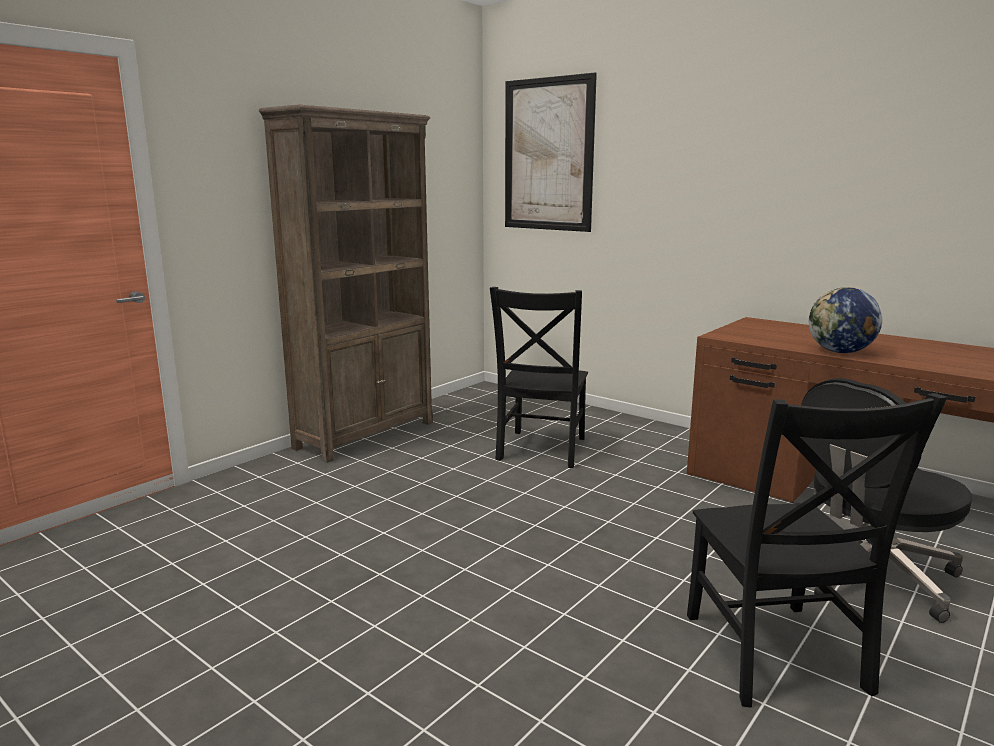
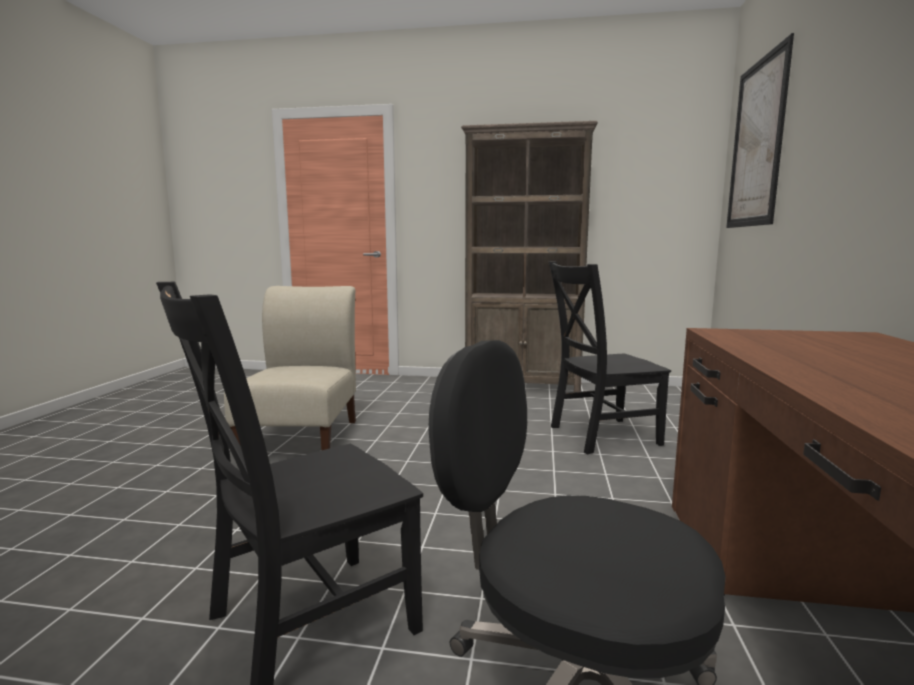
camera: 60 degrees right, 5 degrees down
(351, 595) = (303, 438): none -> beige chair
(840, 352) = (796, 366): globe -> none

